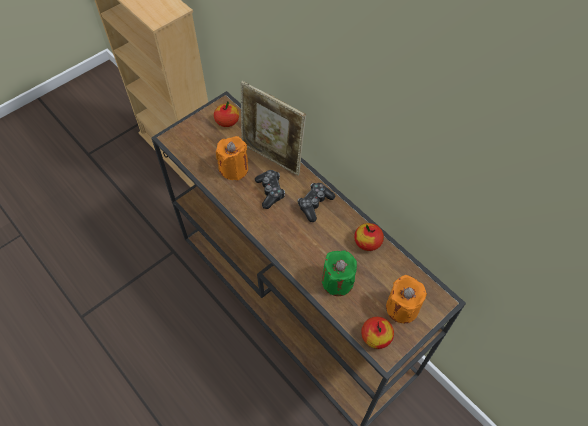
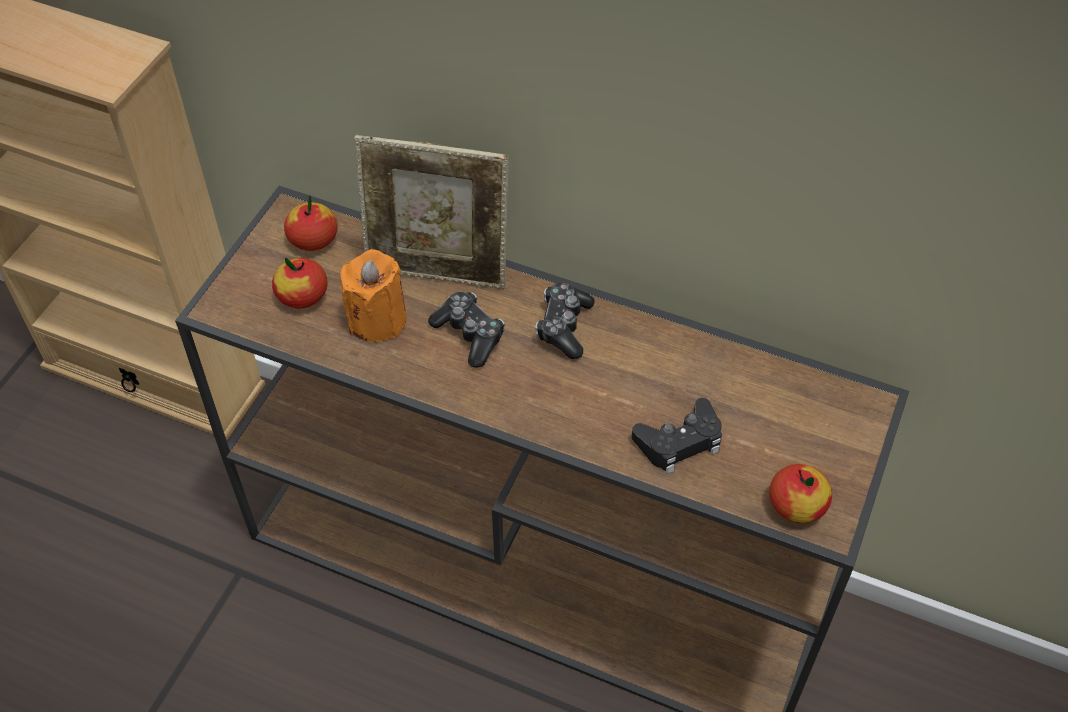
camera: 25 degrees left, 5 degrees down
(337, 281) = (679, 441): green candle -> black game controller
(367, 242) = (693, 355): apple -> apple (302, 296)
(402, 308) = (812, 441): orange candle -> none

